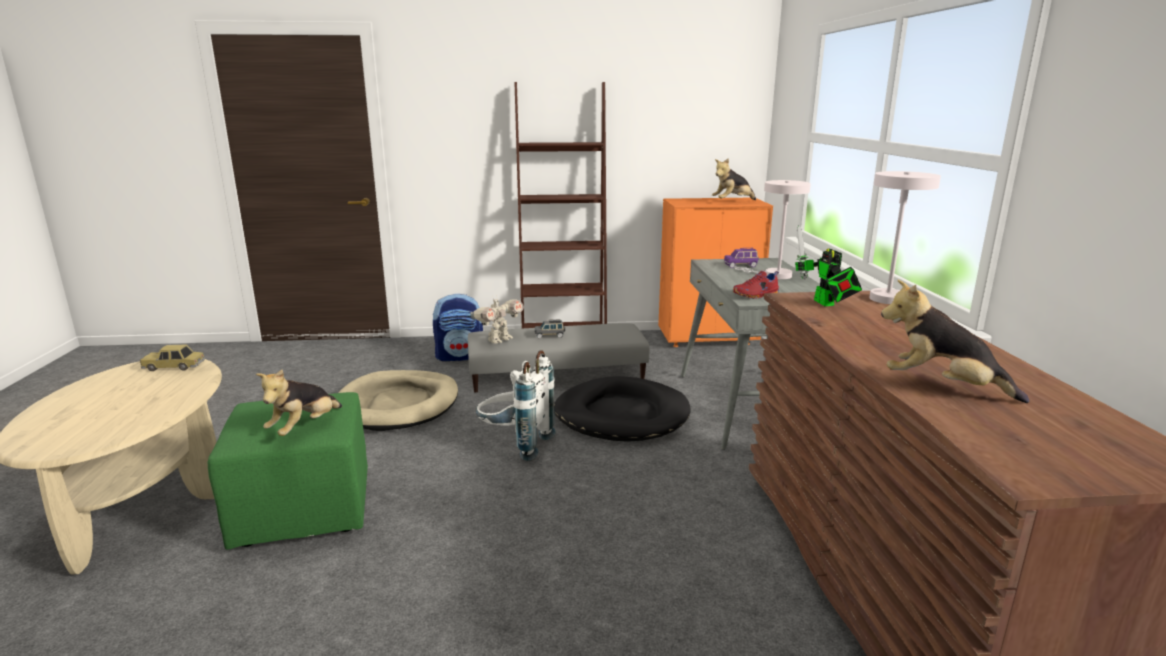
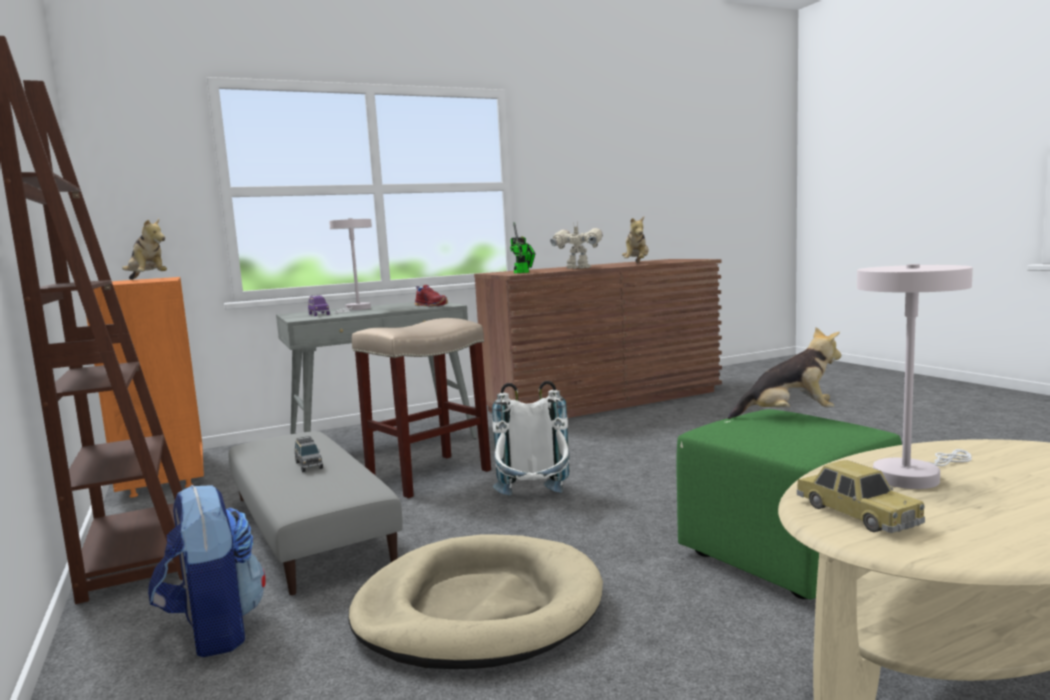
camera: 110 degrees left, 10 degrees down
(498, 340) = (335, 487): toy robot -> toy robot (578, 268)
(621, 415) = (428, 476): black dog bed -> beige stool
(892, 301) = (503, 271): white table lamp -> white table lamp (911, 475)

